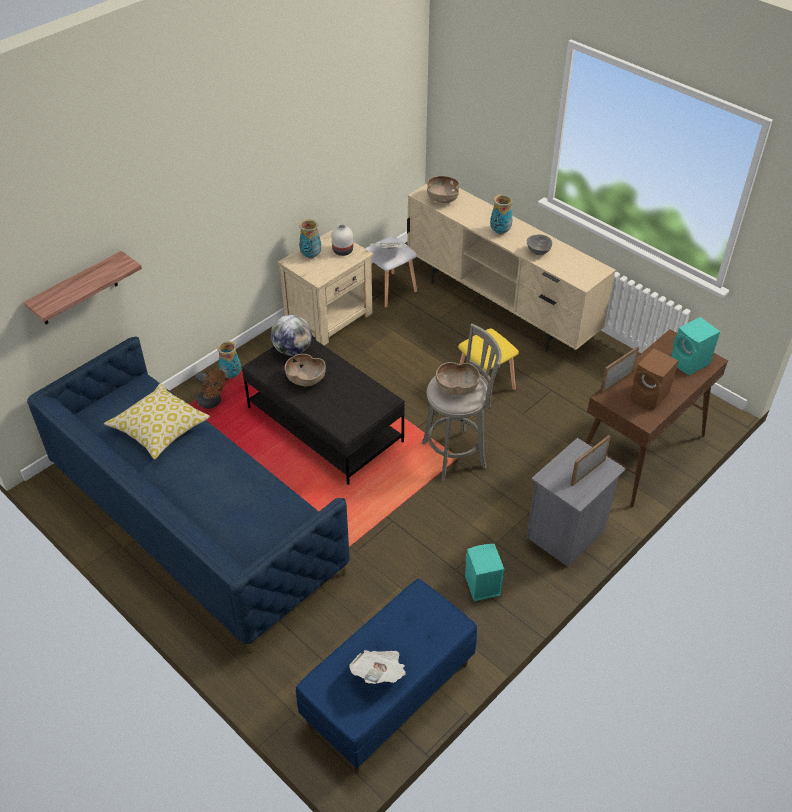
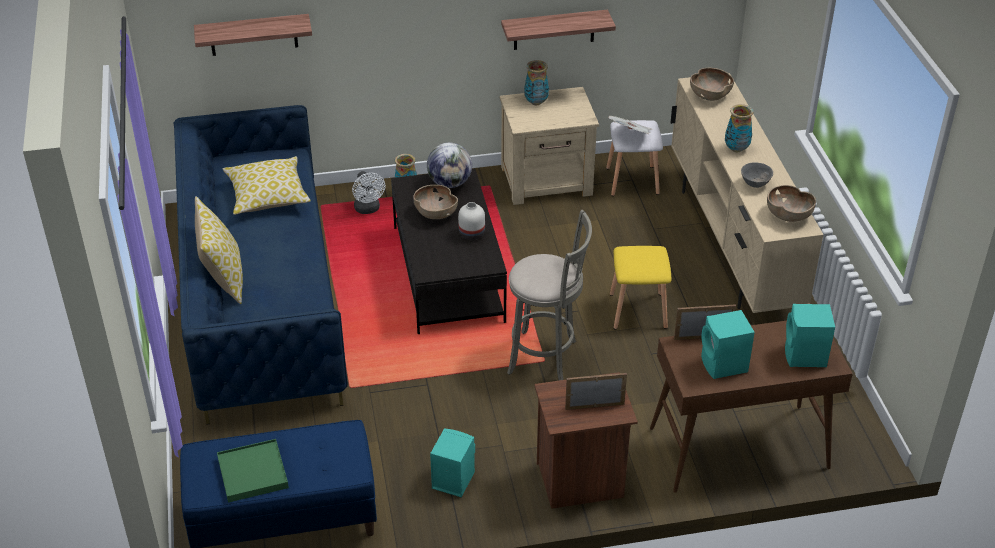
camera: 35 degrees right, 5 degrees down
(193, 520) = (223, 279): none -> pillow
(212, 402) = (368, 209): brown fan -> white fan
(307, 189) = (554, 30): none -> shelf
(342, 250) = (571, 109): white vase -> white vase (471, 233)
(379, 673) = (253, 473): newspaper -> green tray
(456, 389) = (541, 273): brown bowl -> brown bowl (788, 215)
(567, 534) = (581, 481): grey nightstand -> brown nightstand
(650, 396) = (724, 365): brown speaker -> turquoise speaker

